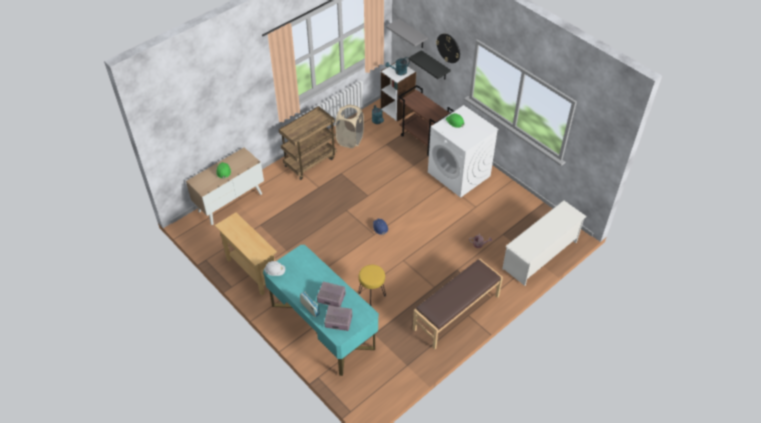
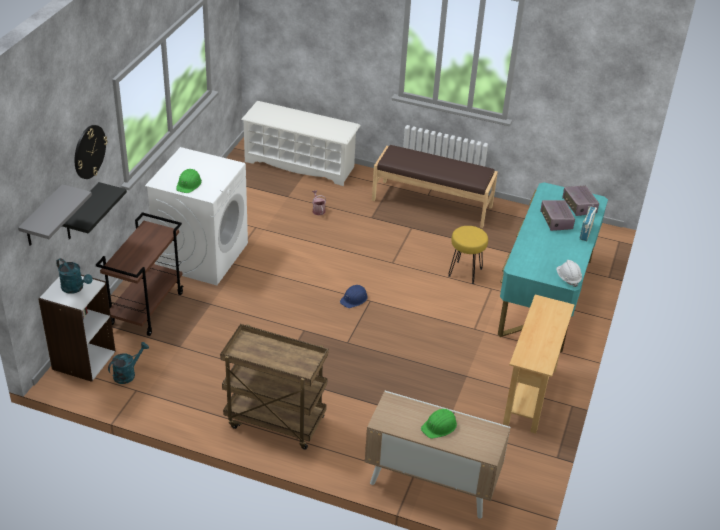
camera: 120 degrees left, 10 degrees down
(350, 139) = (192, 392): beige laundry basket -> none

